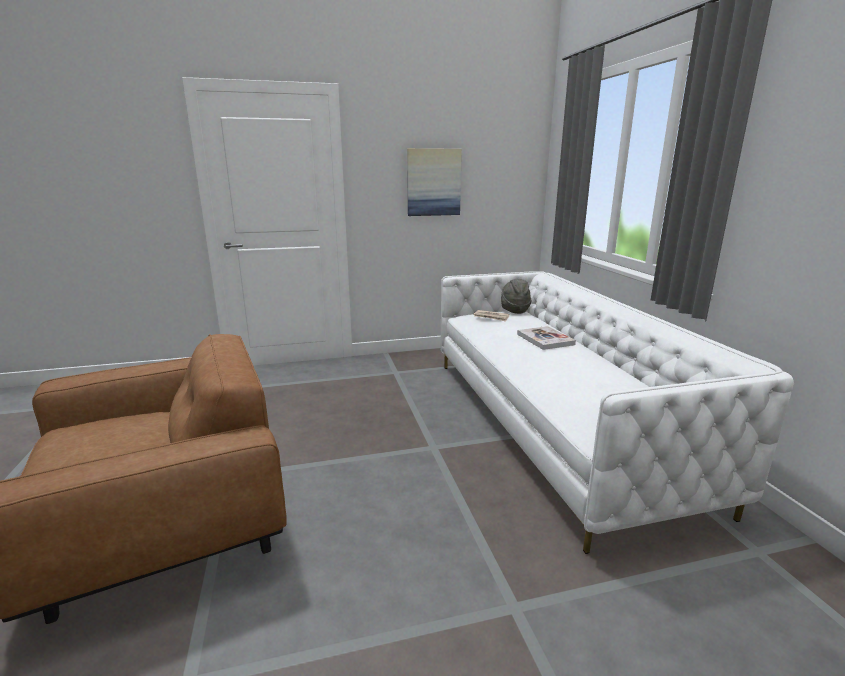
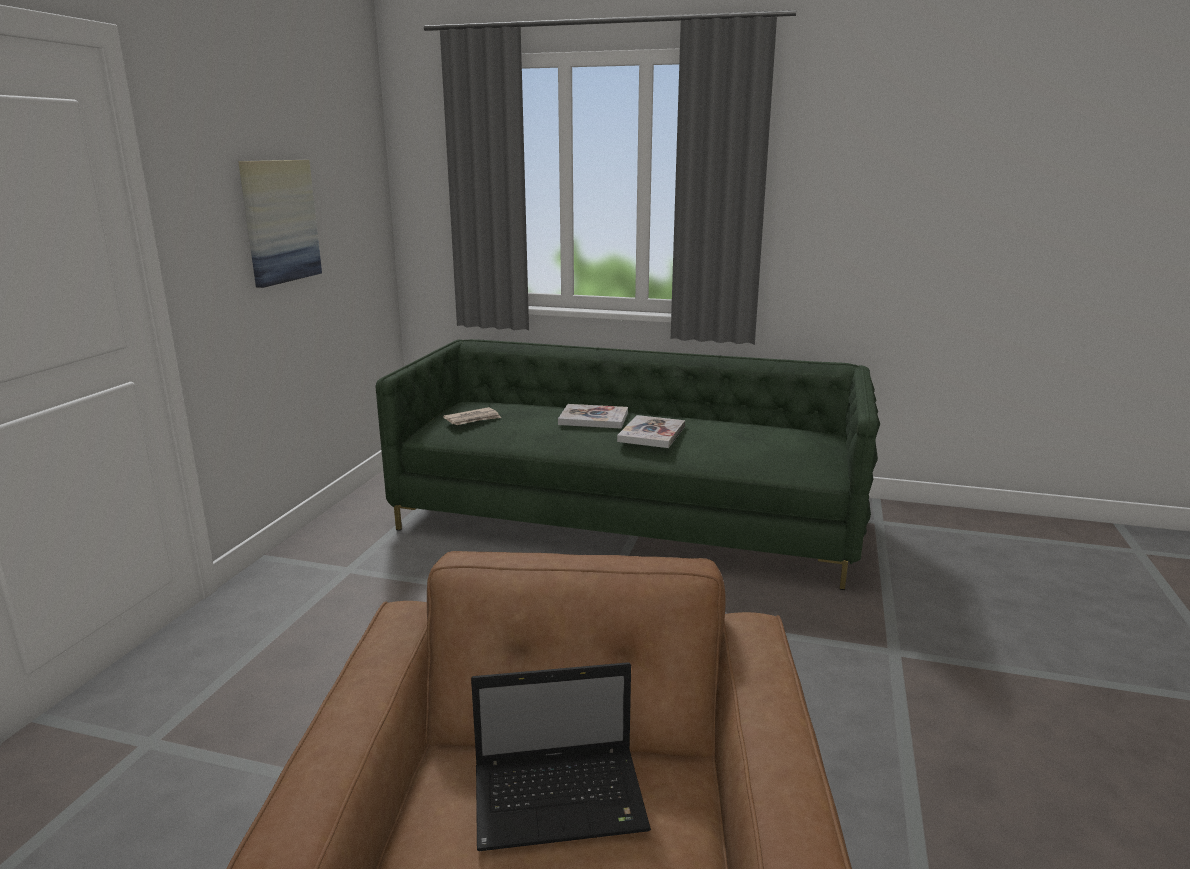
camera: 60 degrees left, 0 degrees up
(125, 442) = (563, 799): none -> laptop
(514, 310) = (468, 403): grey hat -> none
(548, 359) = (651, 434): none -> book
(553, 424) = (627, 520): white sofa -> green sofa

